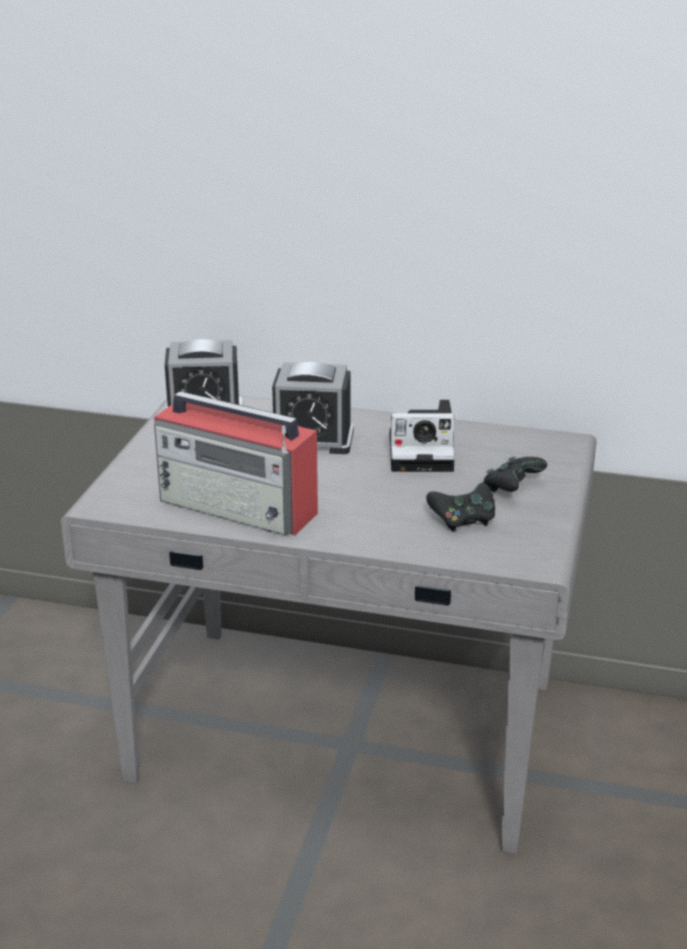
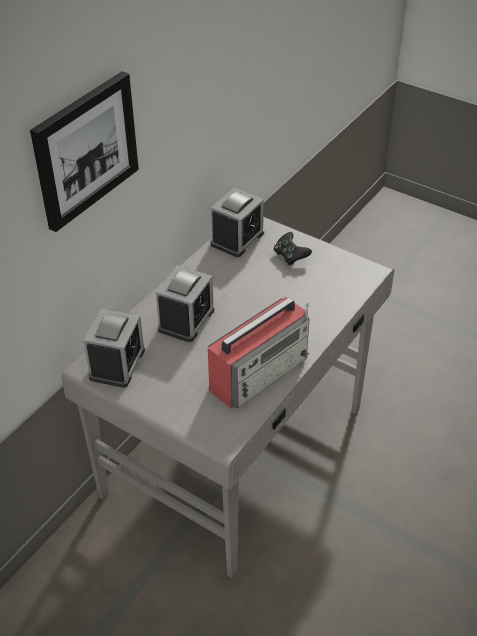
camera: 70 degrees left, 15 degrees up
(276, 123) = (85, 150): none -> picture
(424, 453) = (231, 277): camera -> none
(462, 521) = (317, 285): black game controller -> none
(515, 442) = (237, 238): none -> alarm clock

